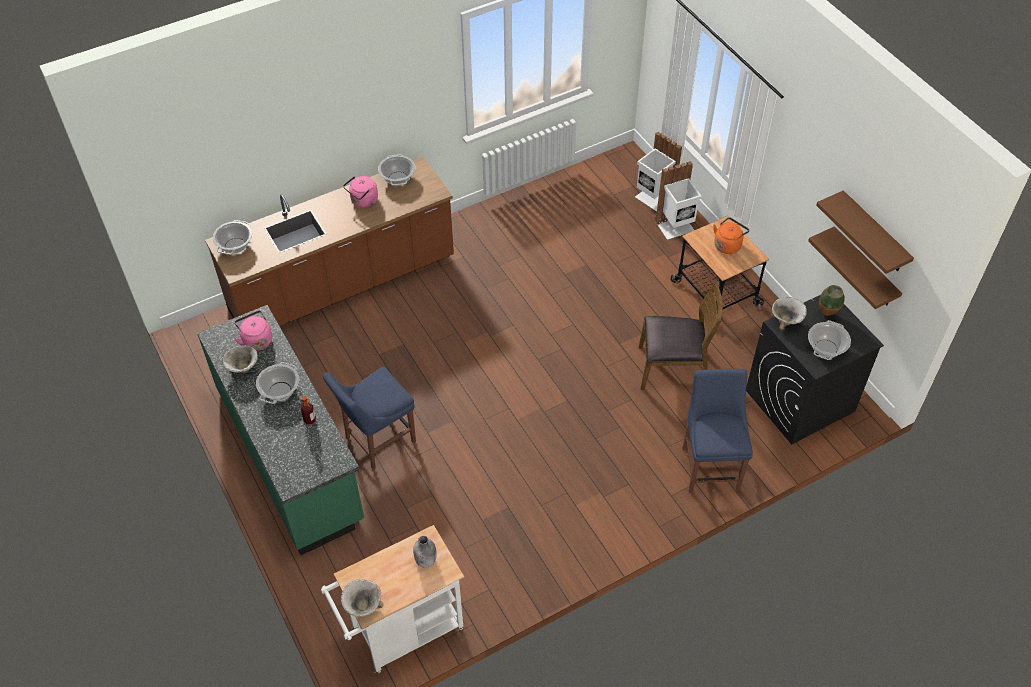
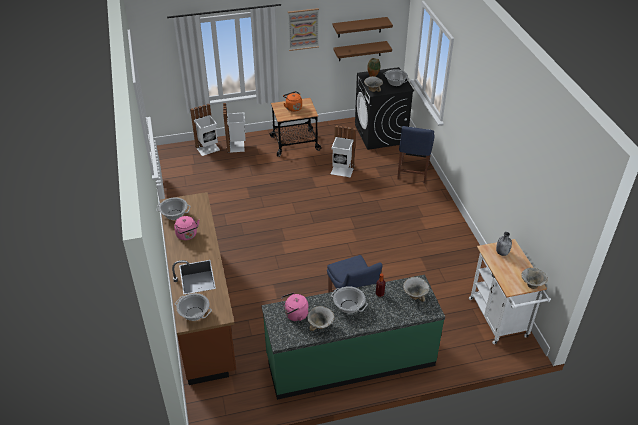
camera: 75 degrees left, 10 degrees down
(314, 461) = (415, 295): none -> bowl
(673, 368) = (342, 171): brown chair -> white trash can
(710, 465) = (412, 173): blue chair -> blue chair turned 90 degrees counterclockwise
(808, 161) = (303, 29): none -> picture

